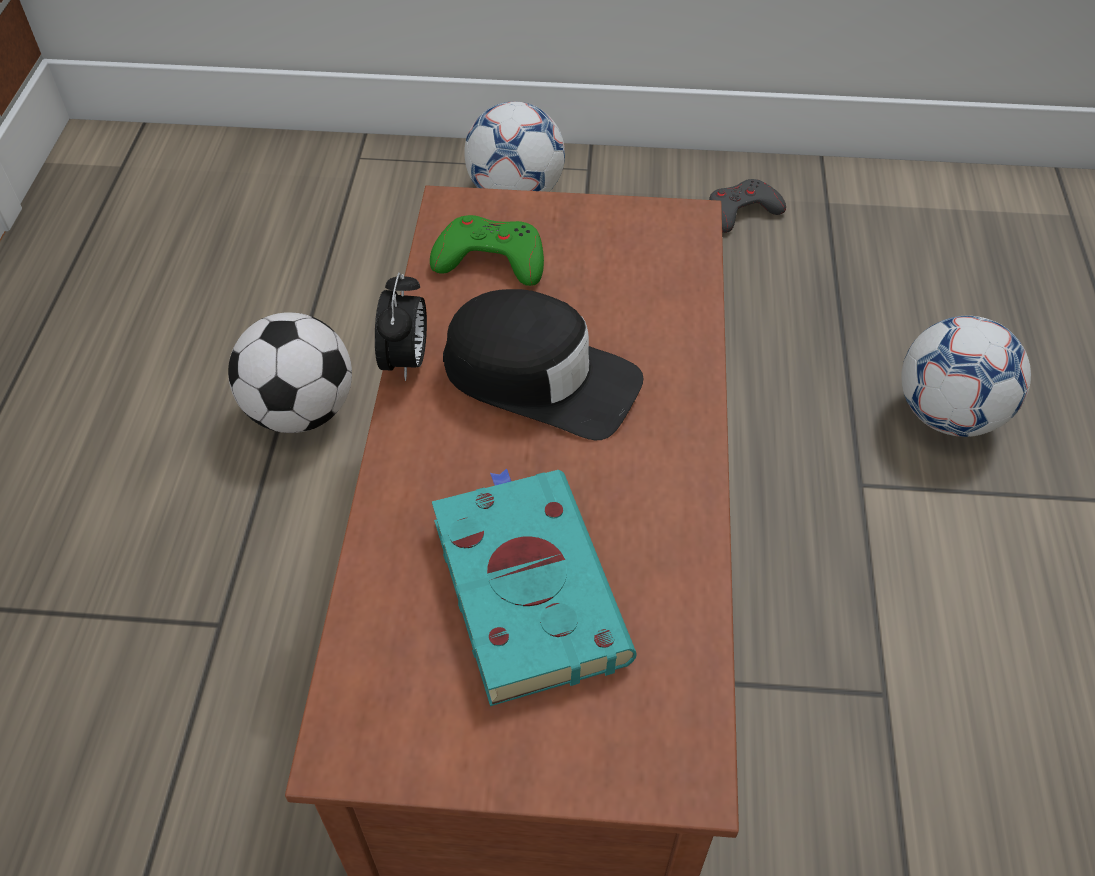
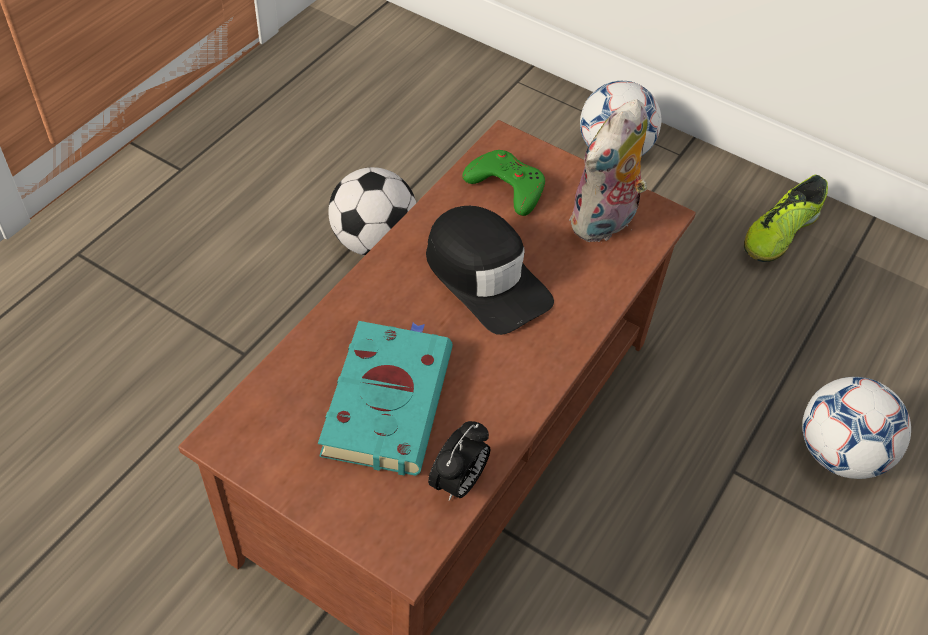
camera: 25 degrees right, 0 degrees up
(406, 361) = (408, 229): alarm clock -> alarm clock (458, 482)
(632, 256) = (603, 224): none -> plush toy
(742, 211) = (779, 233): grey game controller -> shoe

